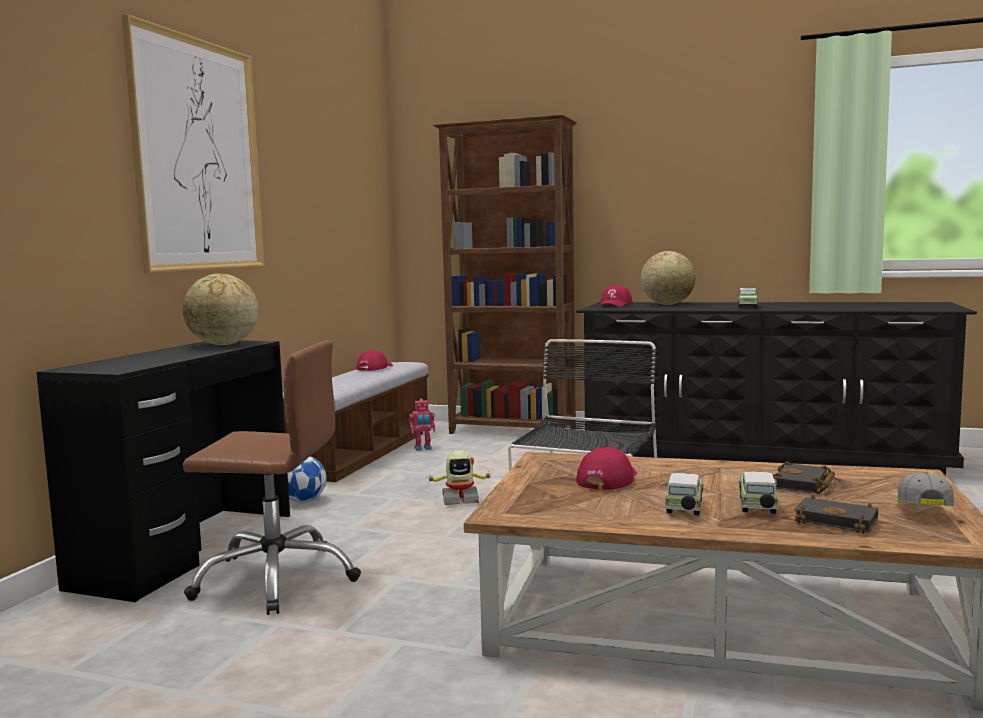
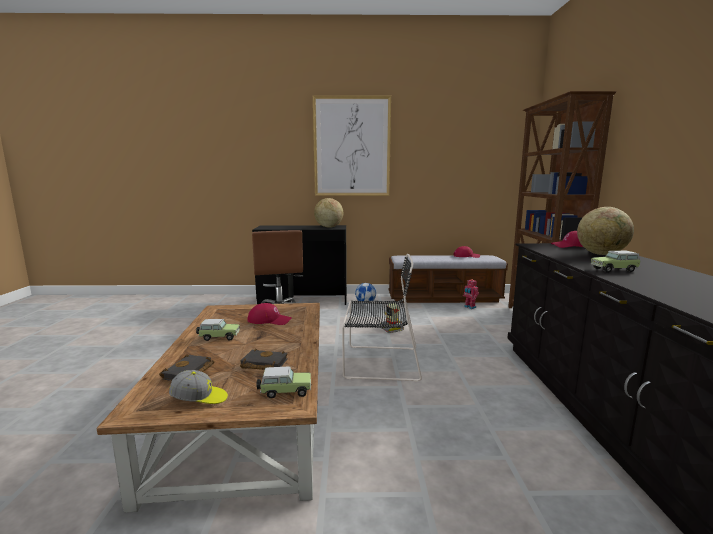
camera: 70 degrees right, 5 degrees up
(757, 507) = (219, 353): toy car -> toy car (284, 392)

